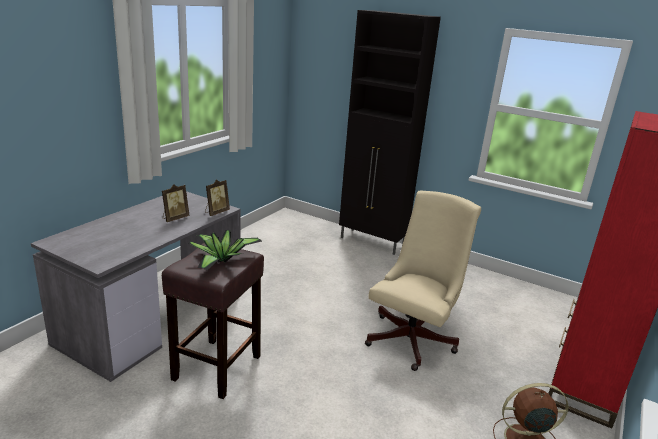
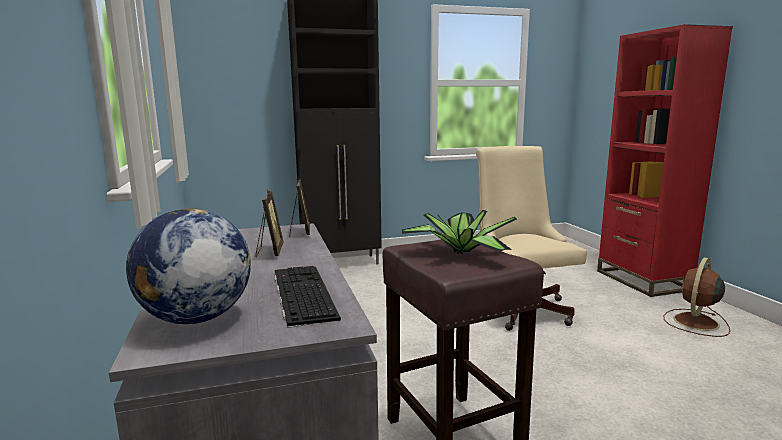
camera: 45 degrees left, 10 degrees down
(81, 237) = (195, 318): none -> globe
(126, 245) = (301, 293): none -> keyboard

